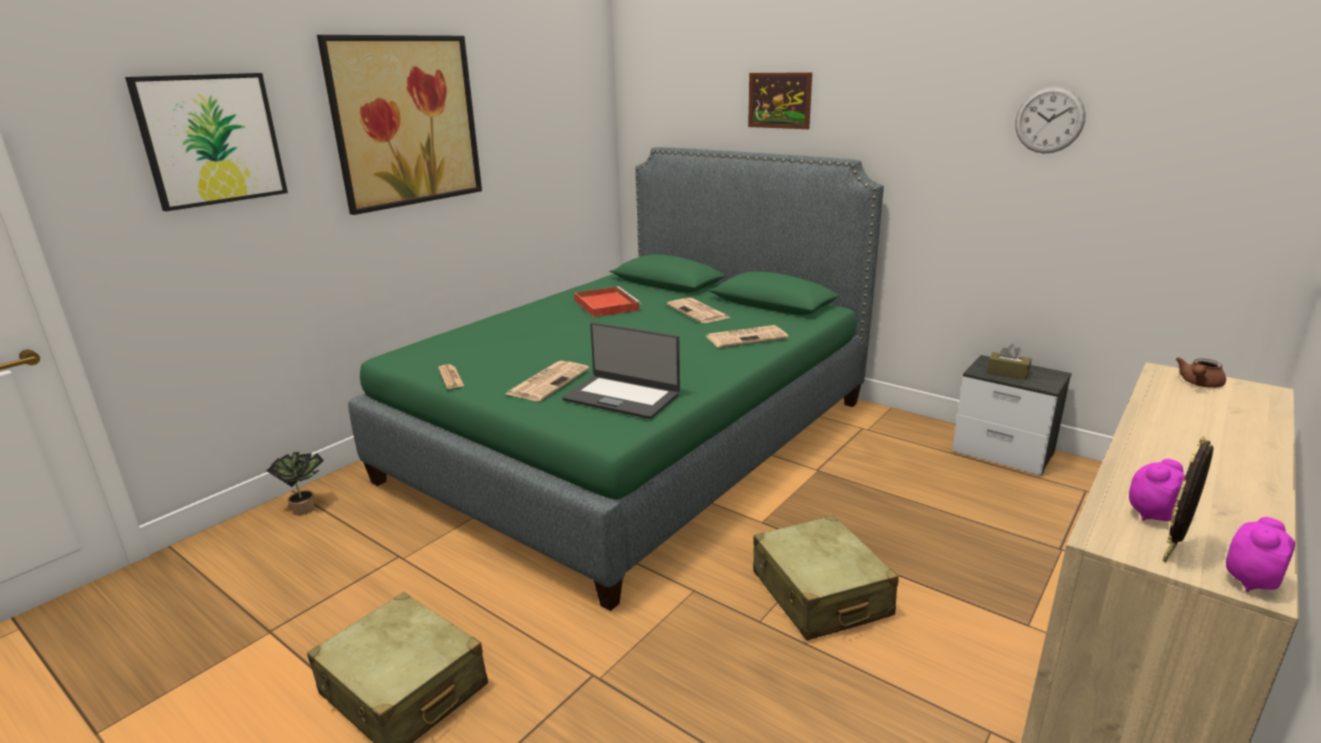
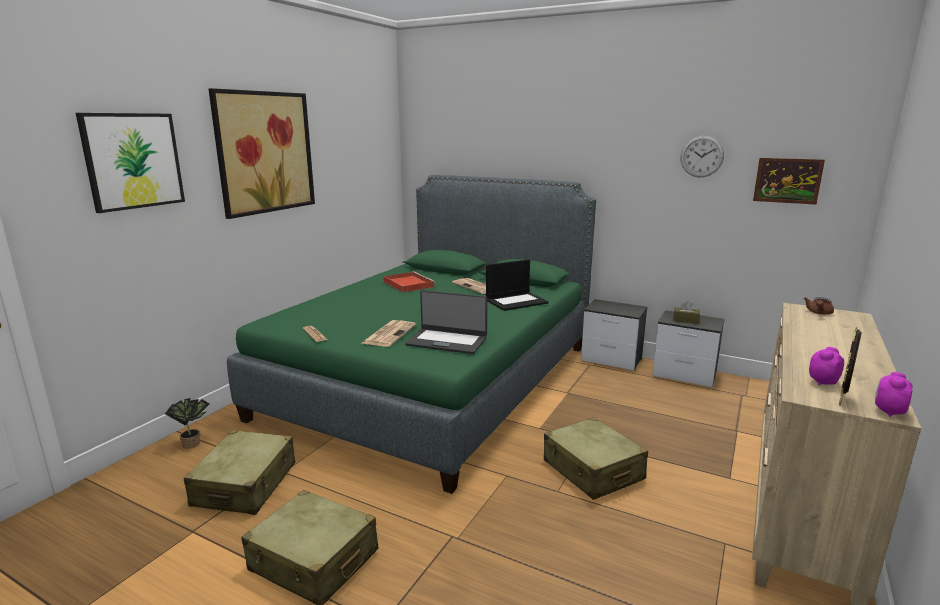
camera: 10 degrees left, 5 degrees down
(351, 572) = (245, 484): none -> beige suitcase
(747, 337) = (516, 301): newspaper -> laptop
(779, 100) = (521, 143): picture -> picture (787, 180)
(898, 423) = (612, 360): none -> nightstand

